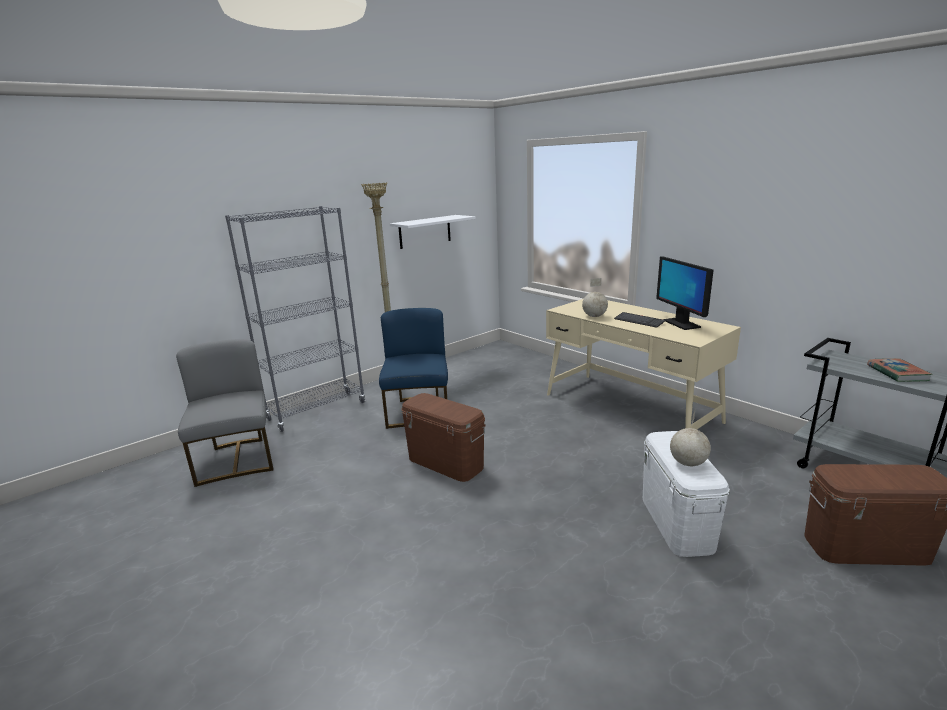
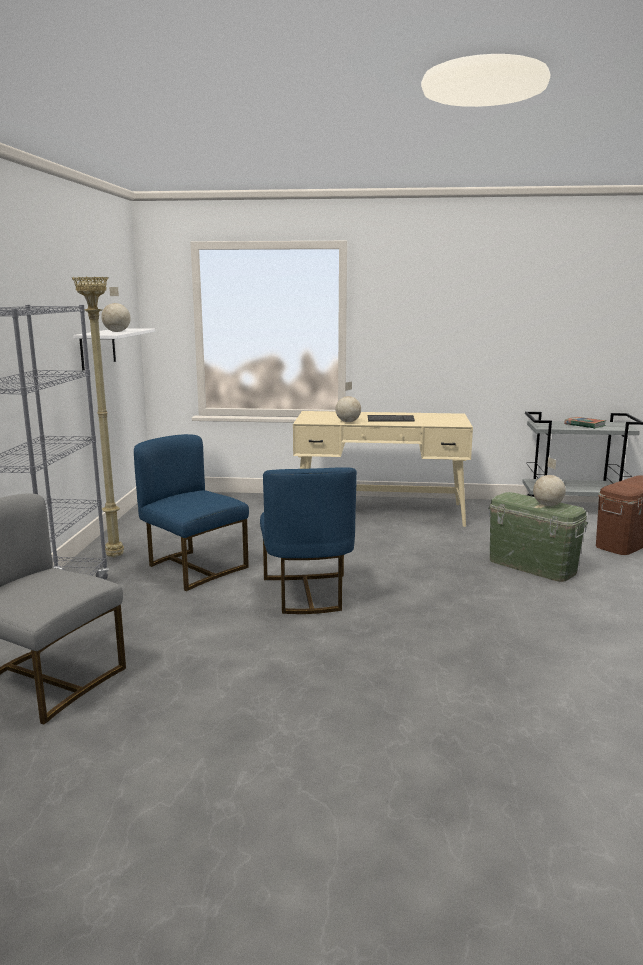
camera: 45 degrees left, 5 degrees down
(428, 220) = (117, 332): none -> globe
(445, 463) = (307, 594): brown storage box -> blue chair
(677, 522) = (532, 566): white storage box -> green storage box
(681, 324) = (424, 417): monitor -> none

